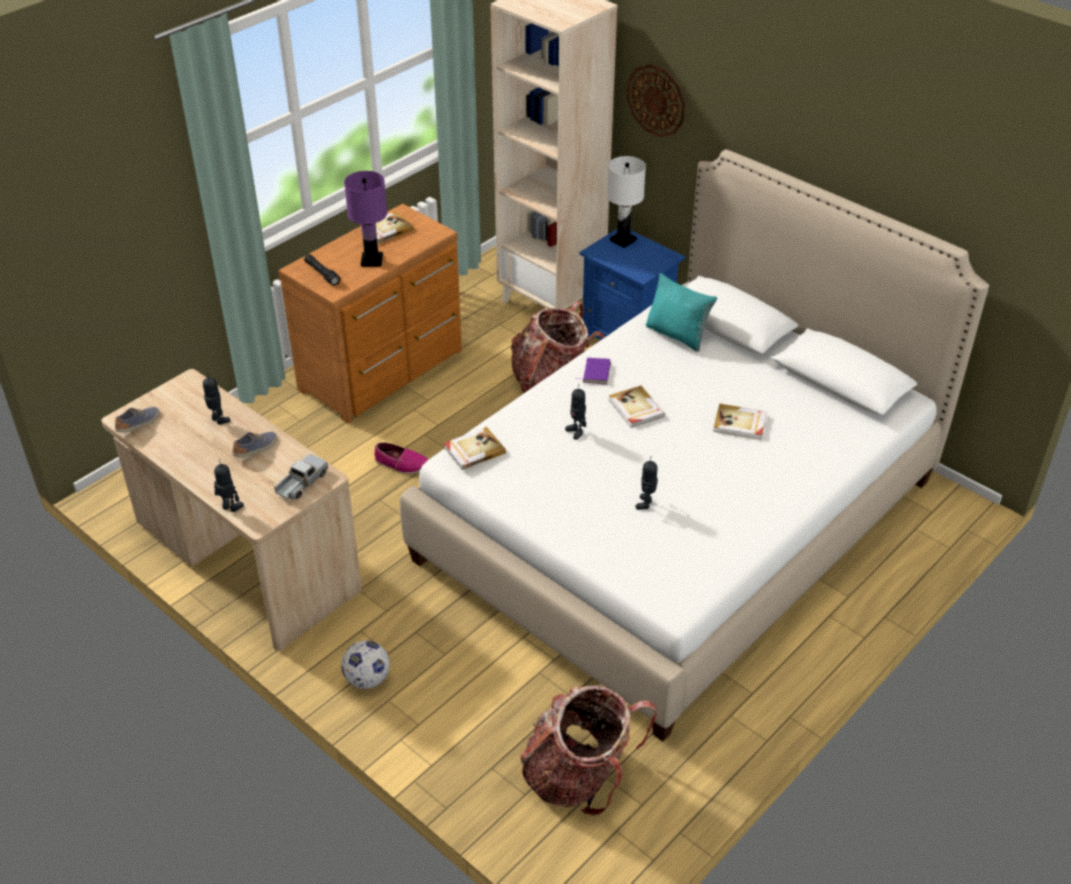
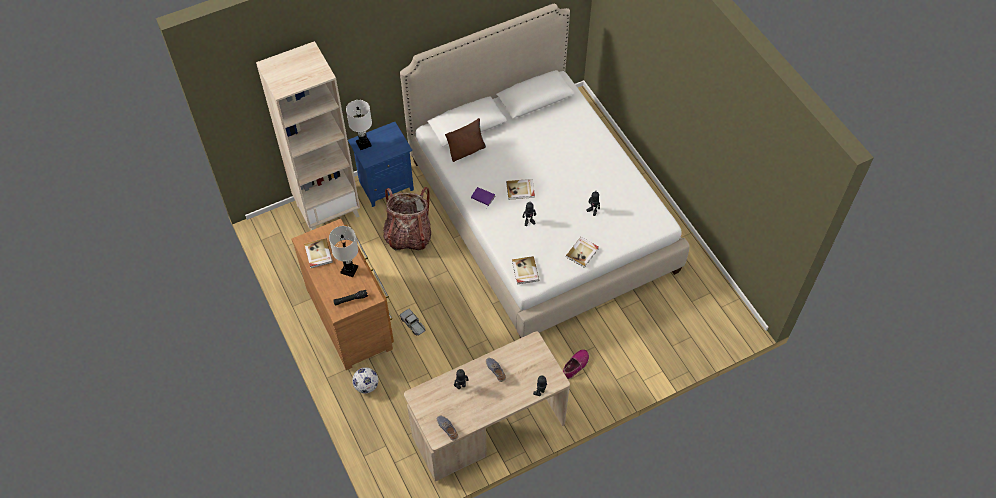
camera: 70 degrees left, 15 degrees up
(301, 483) = (533, 354): toy truck -> toy truck (413, 324)
(367, 679) = (599, 386): football -> football (366, 386)
(371, 260) = (349, 270): purple table lamp -> white table lamp
(401, 464) = (442, 329): shoe -> shoe (575, 365)
(580, 776) = (688, 311): backpack -> none
(656, 100) = (351, 66): wall clock -> none
(677, 335) = (466, 150): turquoise pillow -> brown pillow
(740, 423) = (550, 151): book -> book (582, 252)

